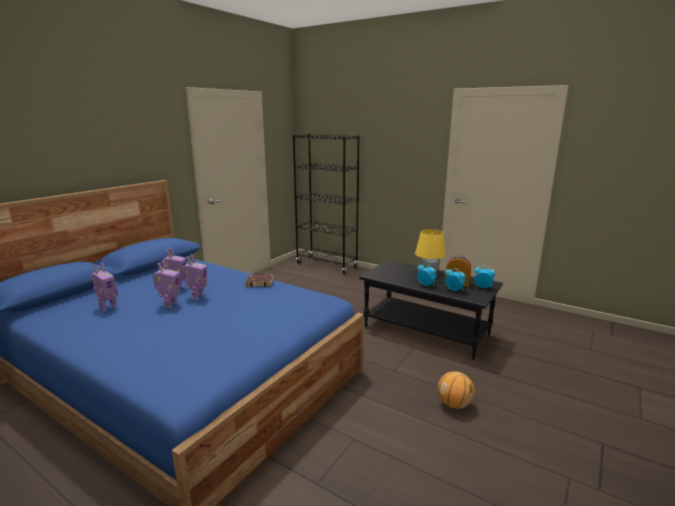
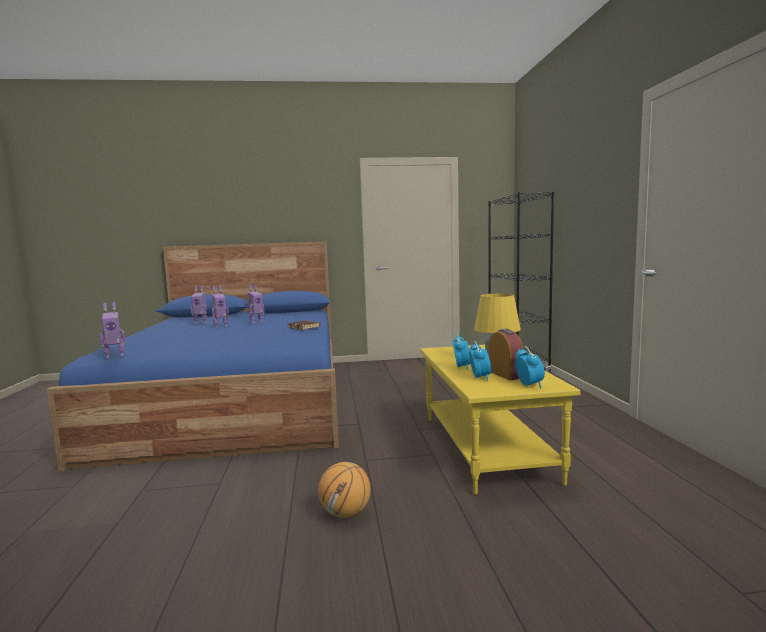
camera: 50 degrees right, 10 degrees down
(197, 297) = (246, 326): toy robot -> toy robot (115, 356)
(425, 331) = (484, 447): black coffee table -> yellow coffee table

